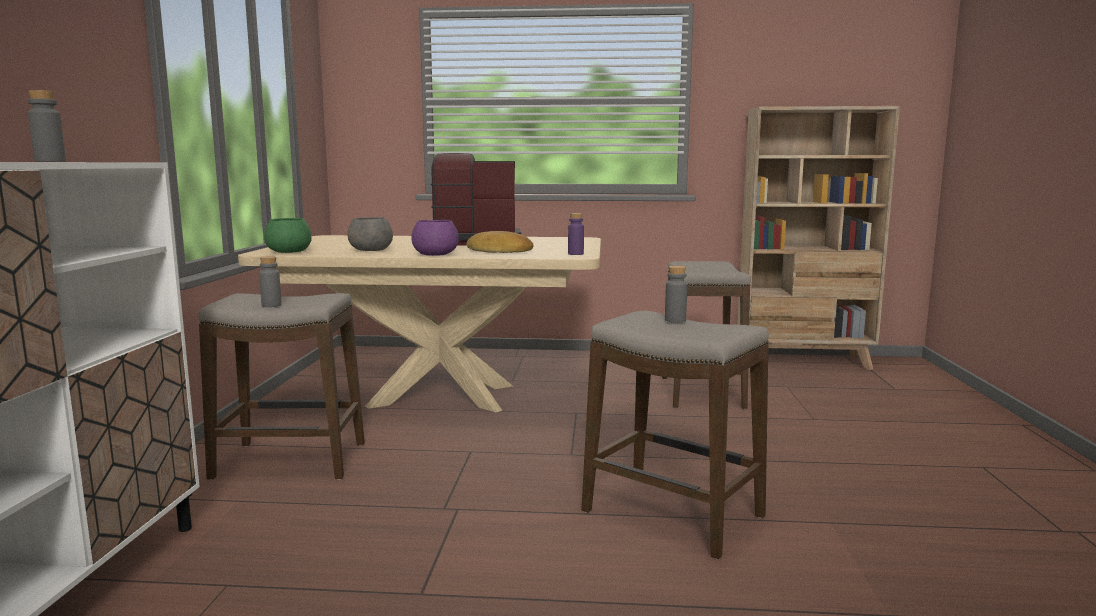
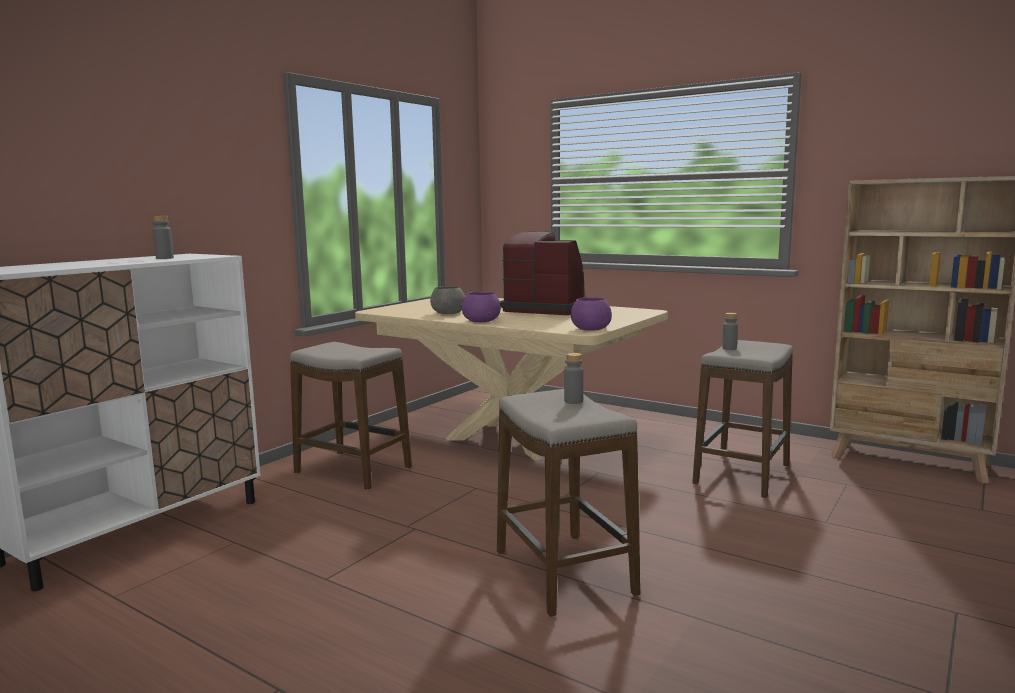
camera: 30 degrees right, 0 degrees up
(271, 305) = (335, 354): grey bottle -> grey bottle (729, 348)
(290, 252) = (392, 311): green bowl -> none
(499, 251) = (538, 321): bread -> none
(575, 254) = (590, 329): purple bottle -> purple bowl

